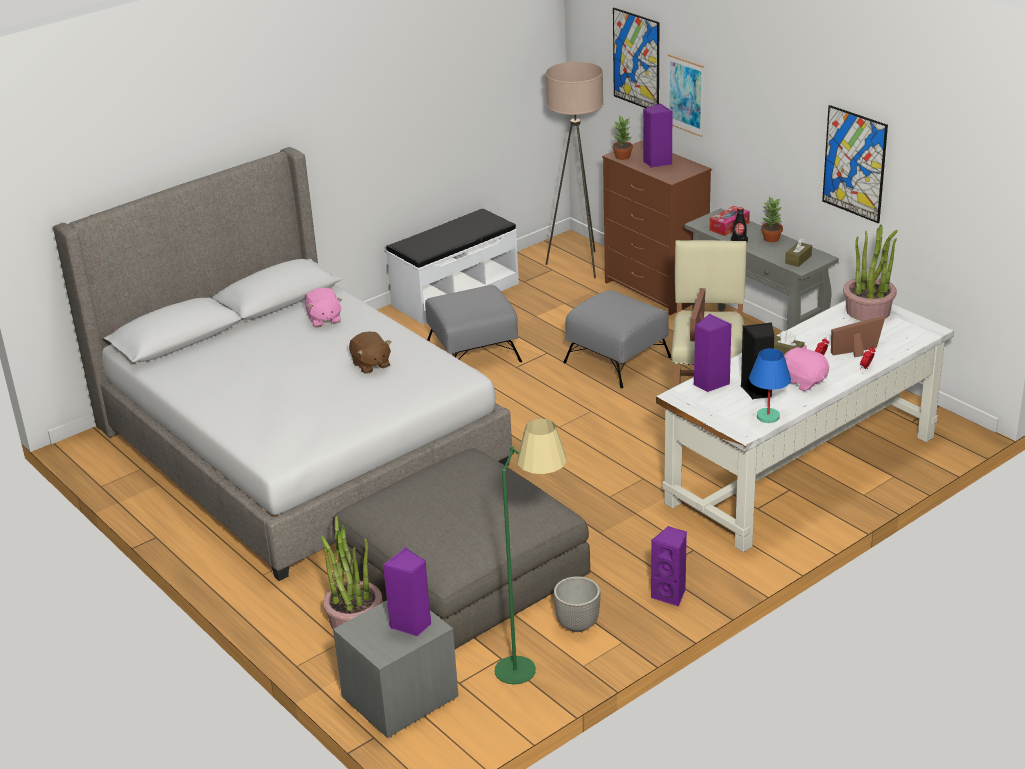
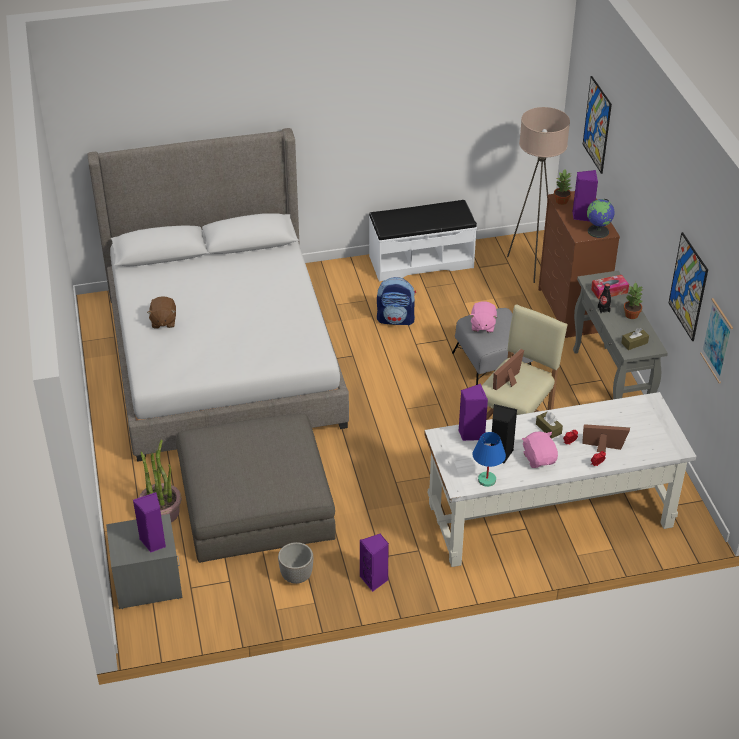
camera: 25 degrees right, 10 degrees up
(324, 319) = (265, 271): pink plush toy -> pink plush toy (482, 325)
(371, 365) = (266, 323): brown plush toy -> brown plush toy (163, 321)
(474, 352) = (396, 319): grey ottoman -> backpack
(534, 668) = (244, 597): green floor lamp -> none
(685, 95) = (616, 170): picture -> picture (716, 340)
(686, 170) = (598, 231): none -> globe
(868, 311) = (645, 413): potted plant -> none

